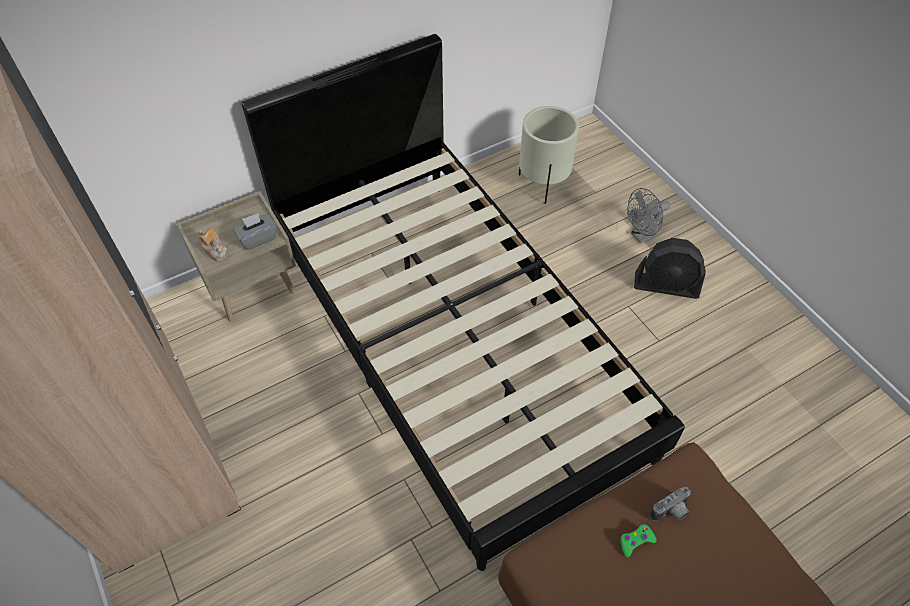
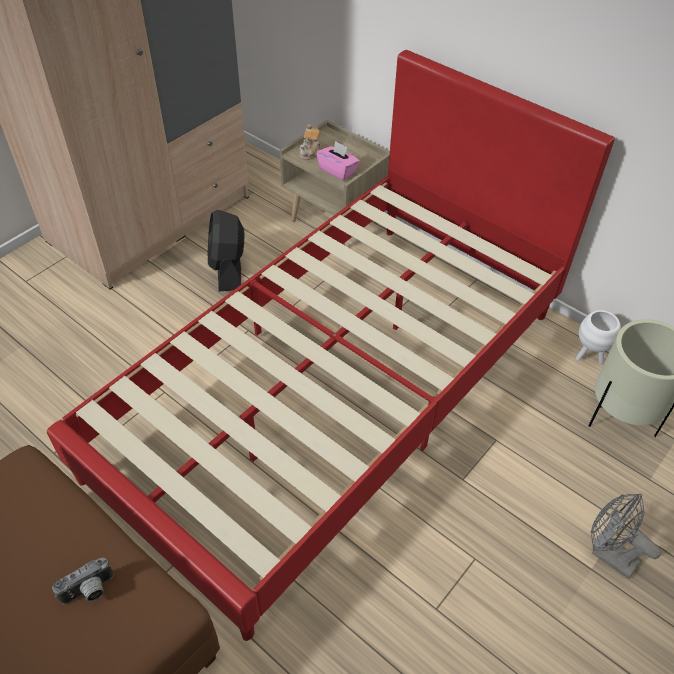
camera: 70 degrees right, 5 degrees down
(257, 238) = (338, 171): grey tissue box -> pink tissue box
(454, 344) = (336, 390): black bed -> red bed
(485, 178) = (589, 356): none -> white planter
(635, 541) = (47, 558): green game controller -> none
(666, 286) = (535, 602): black fan -> black fan (228, 268)
(671, 512) = (89, 592): camera -> camera turned 75 degrees counterclockwise

